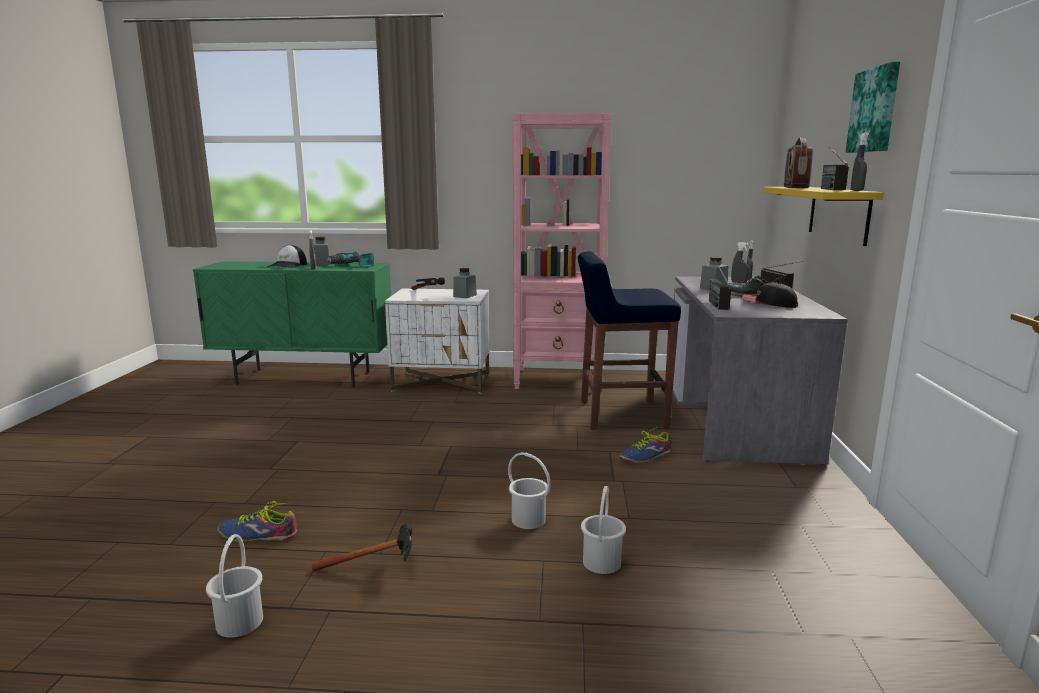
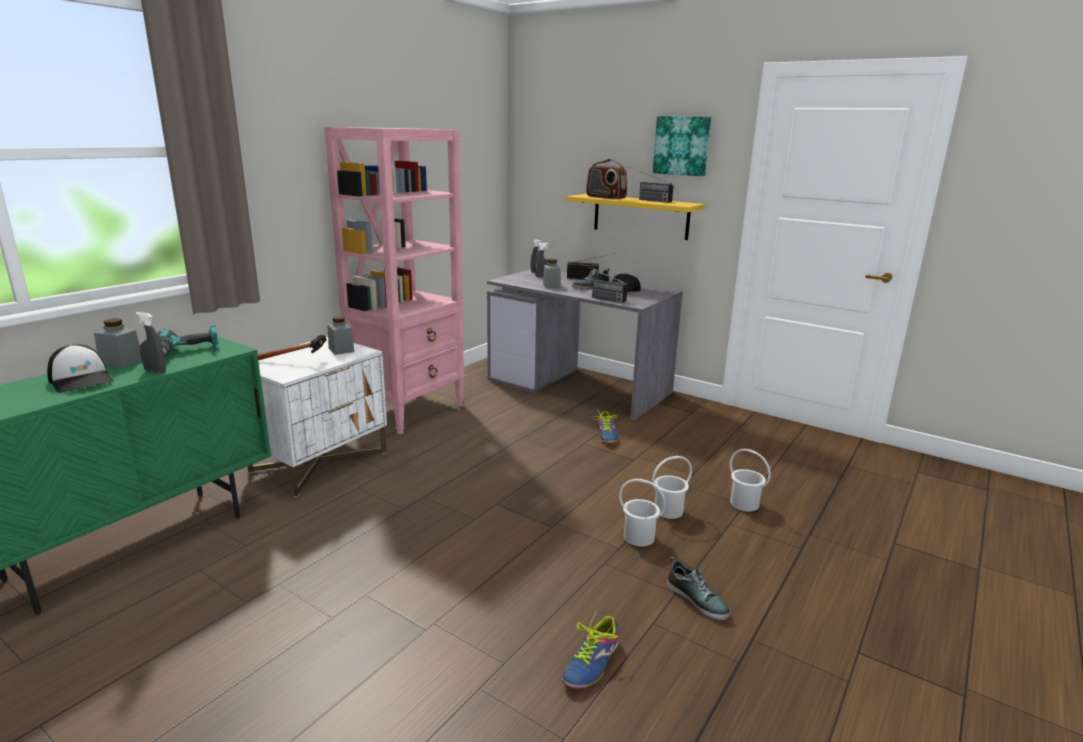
camera: 60 degrees left, 5 degrees up
(240, 622) = (750, 697): white bucket -> white bucket (638, 537)
(377, 566) = (697, 599): hammer -> shoe
(620, 414) = (522, 416): blue stool -> none
(856, 190) = (684, 203): grey spray bottle -> none

